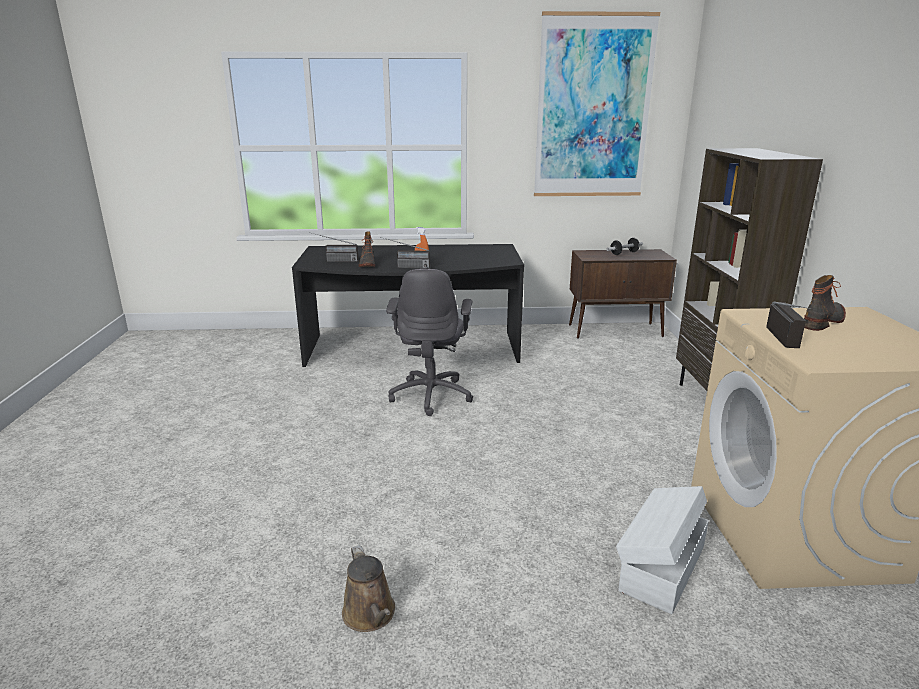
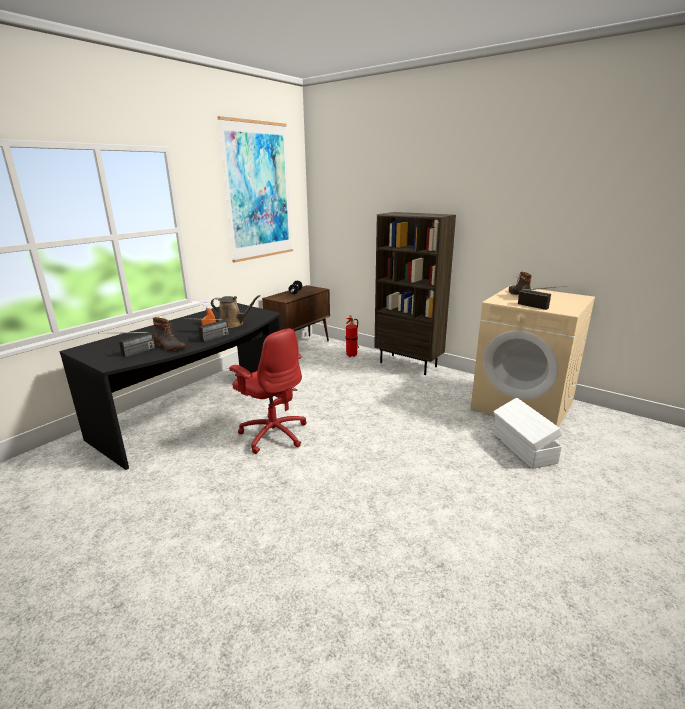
camera: 50 degrees left, 0 degrees up
(370, 615) = (493, 568): brown watering can -> brown watering can (233, 324)
(431, 395) = (273, 434): grey office chair -> red office chair
(660, 363) = (352, 355): none -> fire extinguisher

